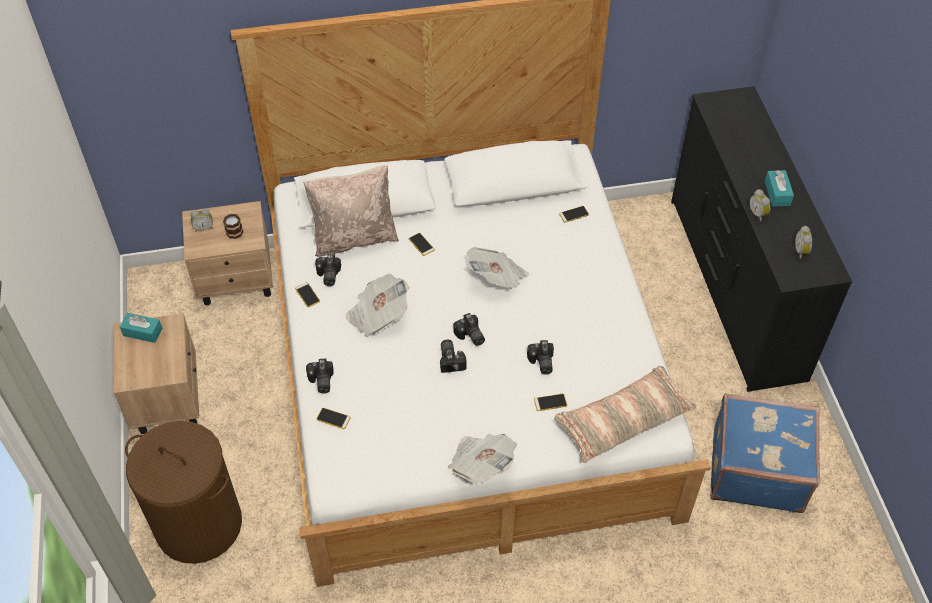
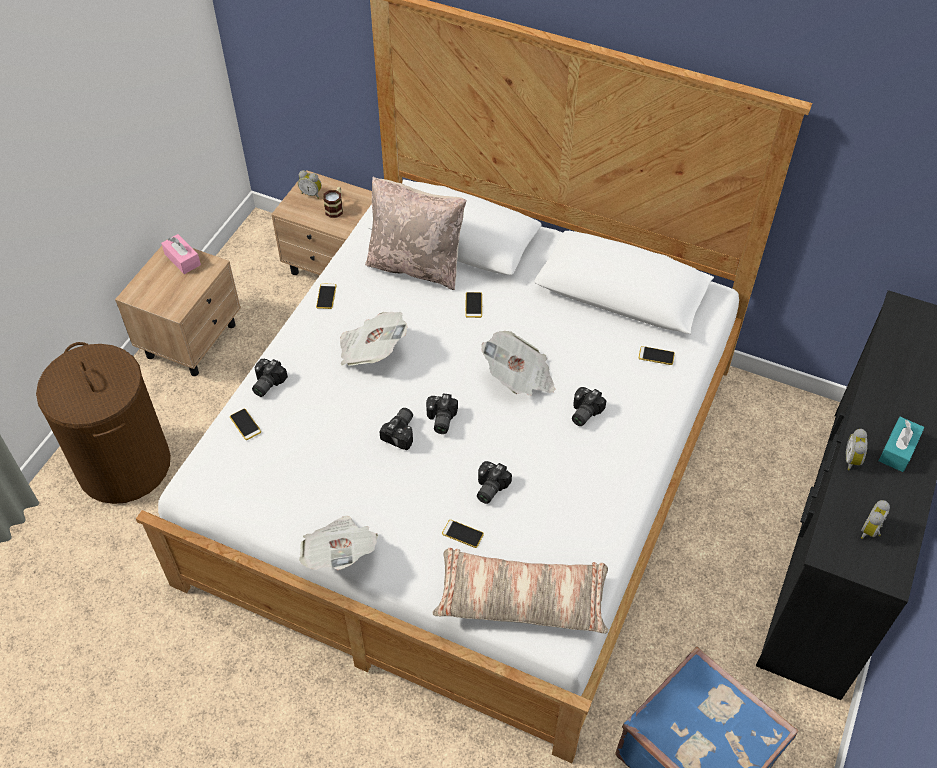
camera: 35 degrees right, 0 degrees up
(142, 332) = (182, 259): turquoise tissue box -> pink tissue box
(327, 276) = (360, 288): camera -> camera (583, 412)

